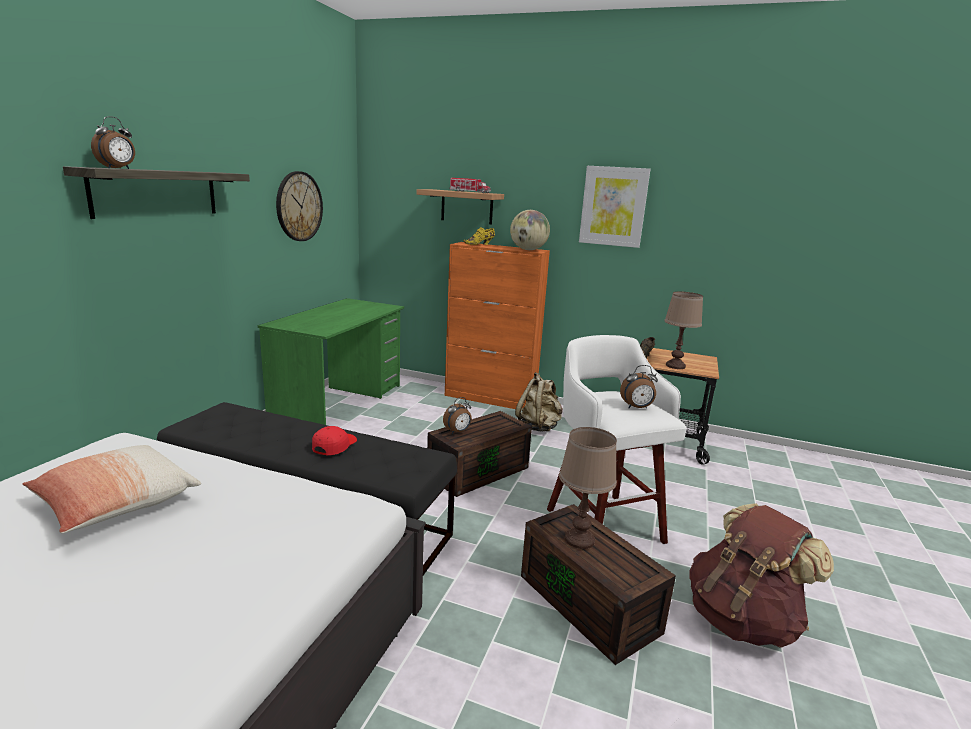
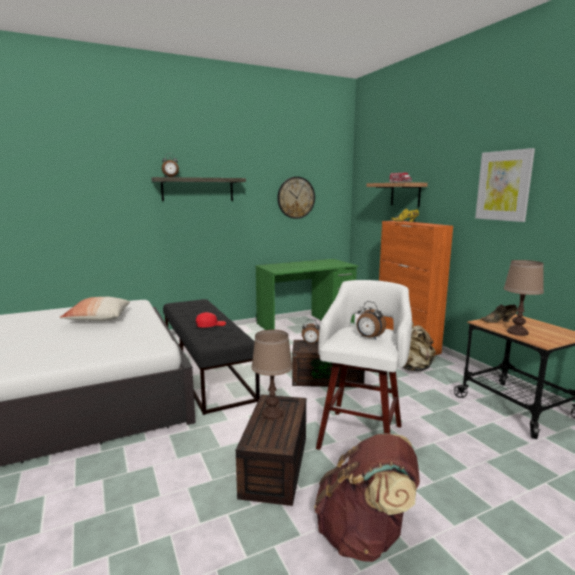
camera: 45 degrees right, 5 degrees down
(528, 250) = (431, 224): globe -> none

